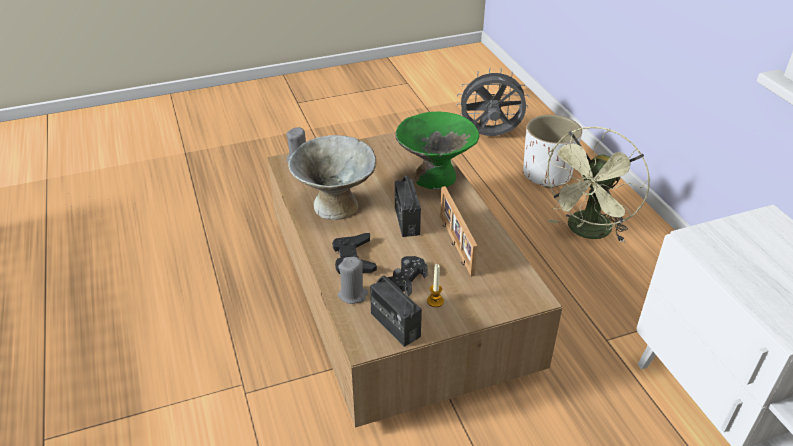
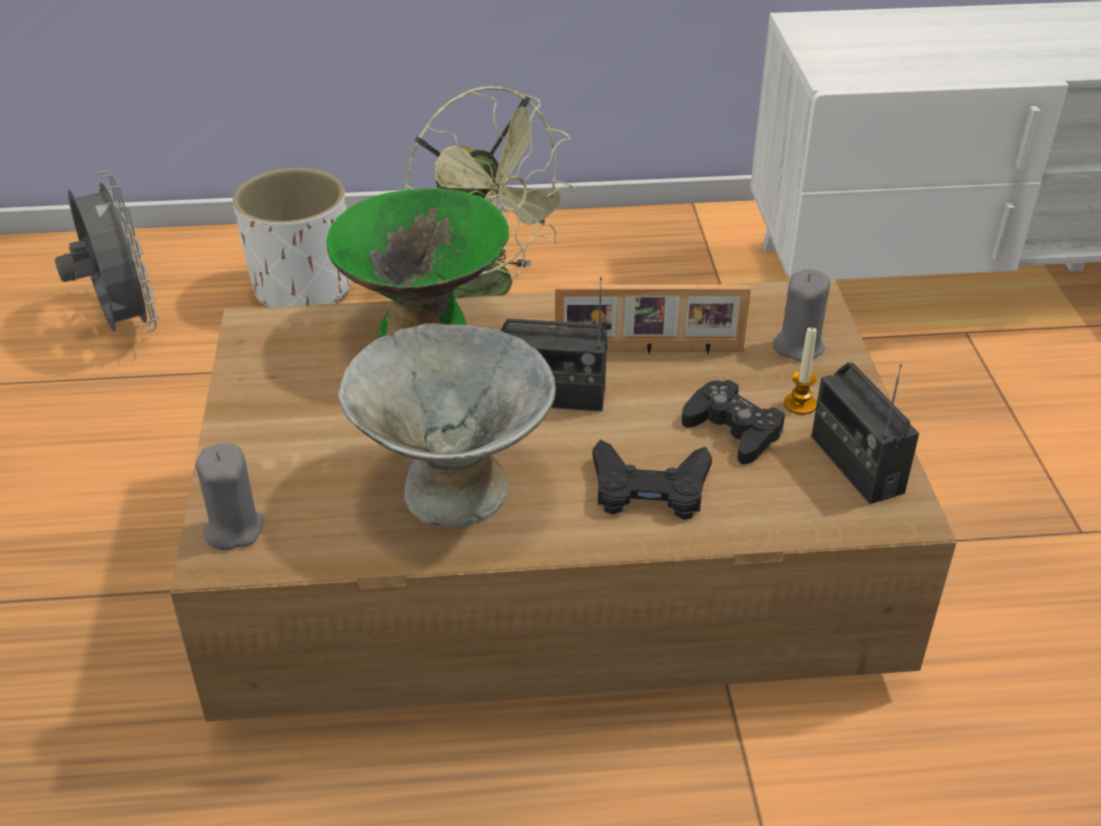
camera: 75 degrees left, 0 degrees up
(353, 295) = (761, 507): grey candle -> grey candle (798, 346)
(395, 325) = (856, 464): radio -> radio turned 90 degrees clockwise
(489, 136) = (123, 324): grey fan -> grey fan turned 135 degrees clockwise

